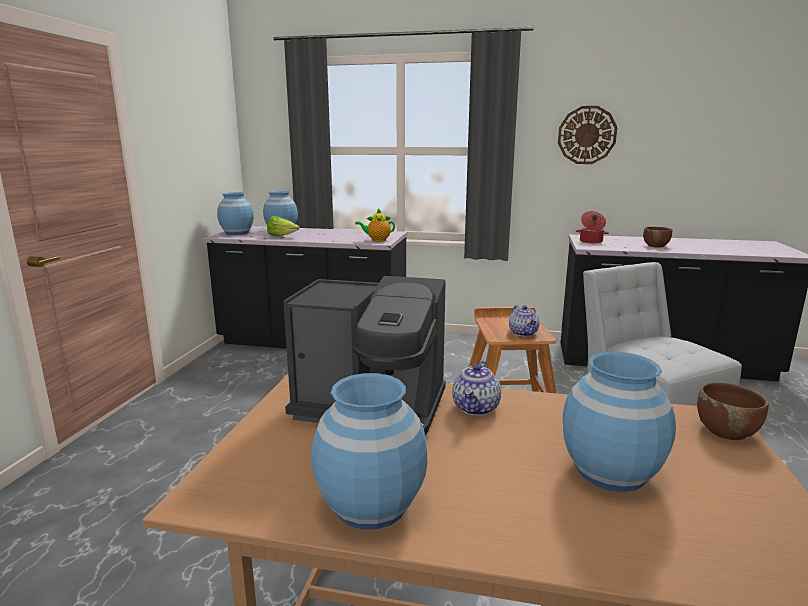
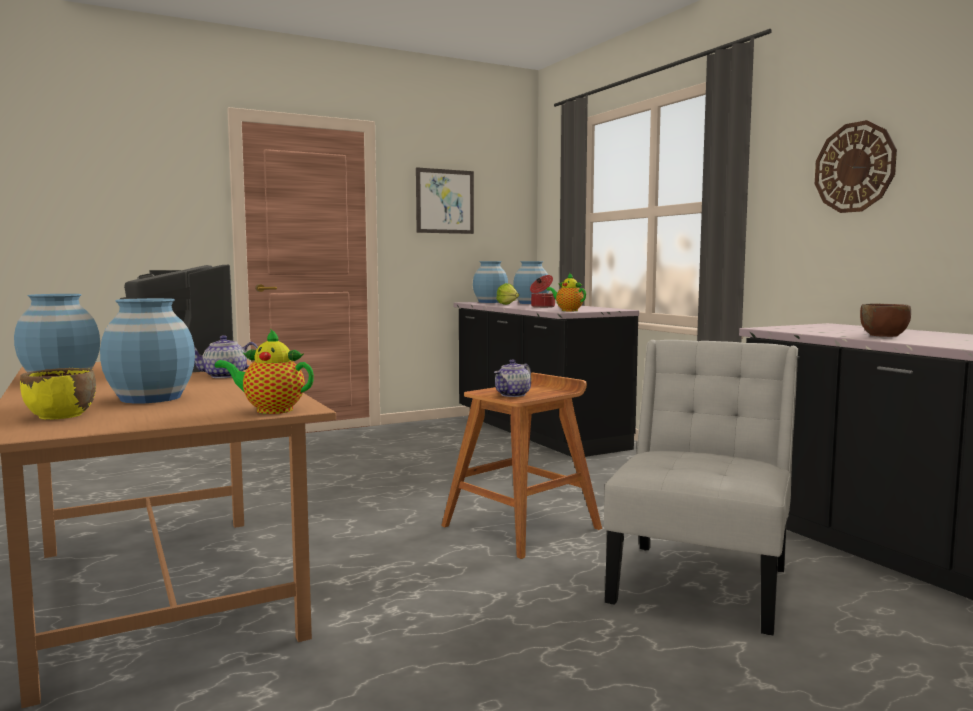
camera: 50 degrees right, 10 degrees down
(182, 132) = (445, 201): none -> picture
(591, 242) = (806, 327): cooking pot -> cooking pot (542, 307)
(716, 546) = (60, 416): none -> yellow bowl
(726, 431) = (270, 410): brown bowl -> teapot

